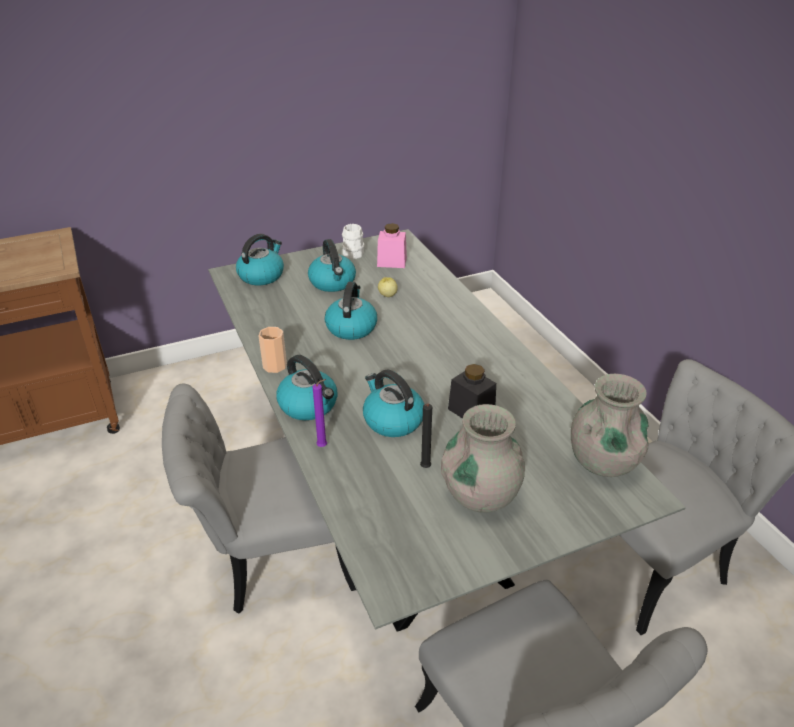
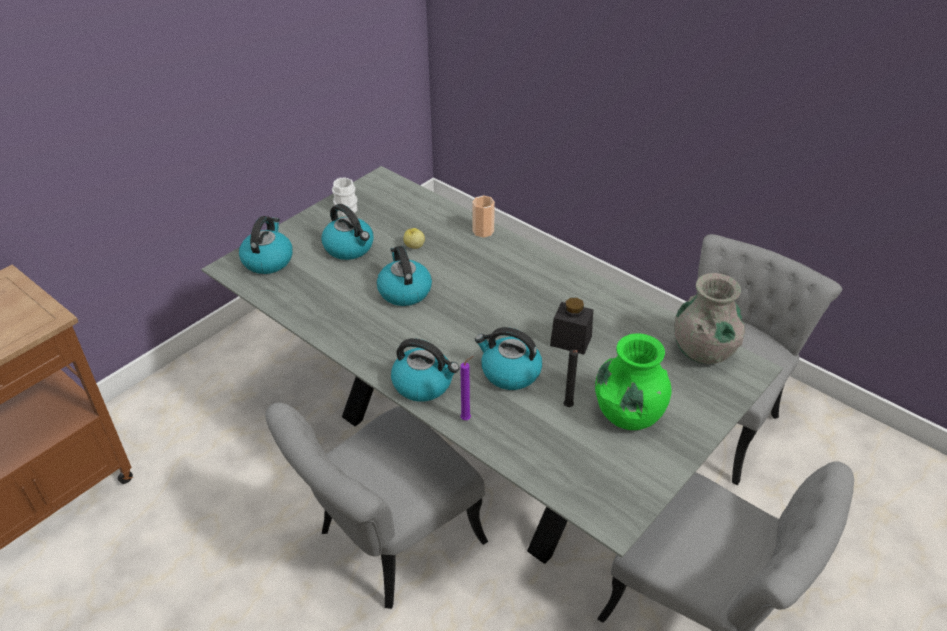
camera: 25 degrees left, 5 degrees up
(275, 366) = (360, 355): cup -> cup (483, 231)
(392, 262) = (392, 208): pink jar -> none
(481, 495) = (629, 414): grey vase -> green vase

